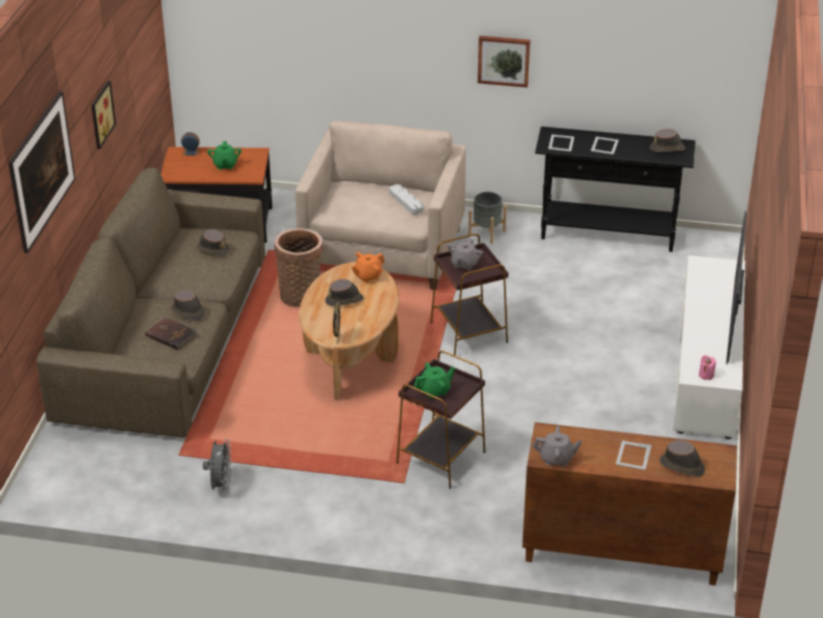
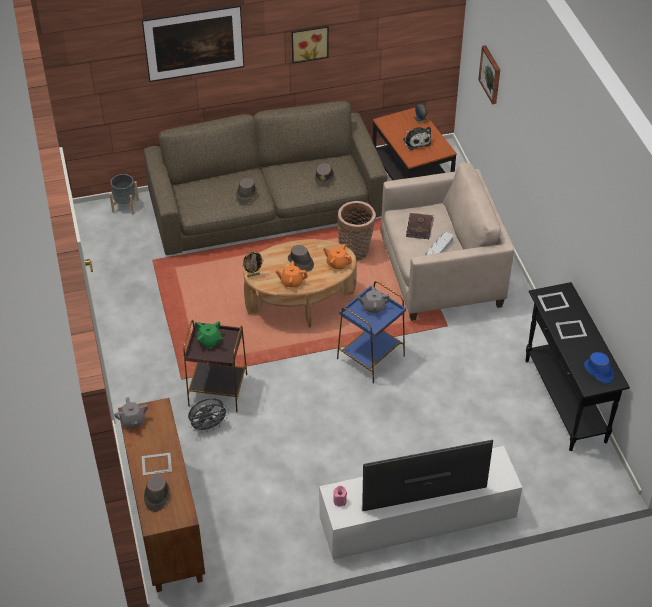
camera: 65 degrees right, 10 degrees up
(171, 334) = (218, 197): brown book -> brown book (420, 227)
(220, 485) = (134, 290): grey fan -> grey fan (208, 426)
(225, 165) = (416, 141): green teapot -> plush toy
(371, 315) = (291, 282): none -> orange teapot
(468, 333) = (370, 357): brown side table -> blue side table
(486, 233) = (508, 325): grey planter -> grey planter (125, 205)
(504, 60) = (568, 210): picture -> picture (491, 74)
(667, 149) = (598, 372): brown hat -> blue hat

